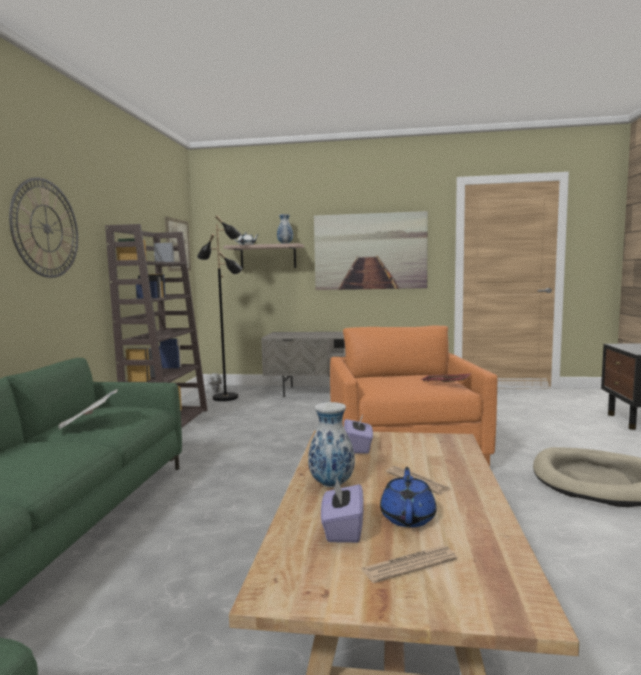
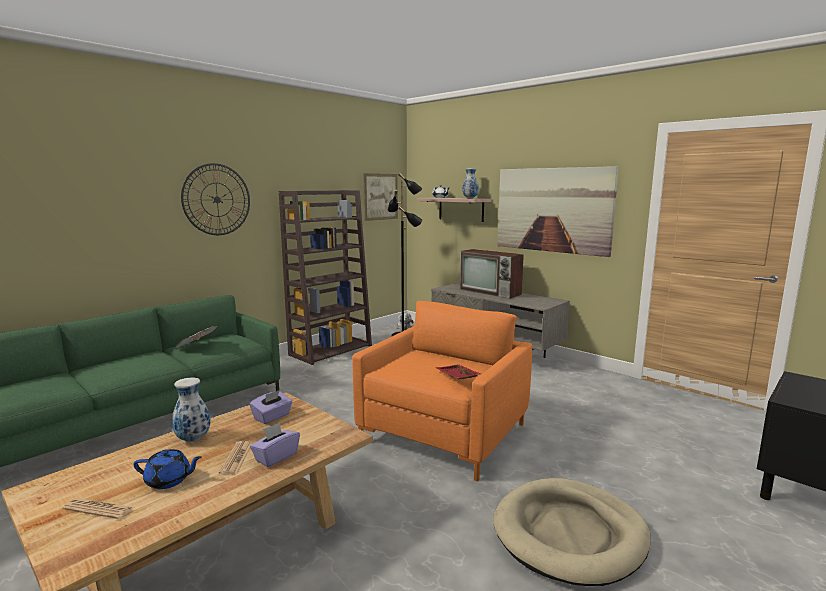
camera: 35 degrees right, 5 degrees up
(321, 334) = (491, 292): none -> television
(342, 529) = (127, 471): purple tissue box -> purple tissue box (276, 457)
(408, 517) = (169, 480): blue teapot -> blue teapot turned 45 degrees clockwise

